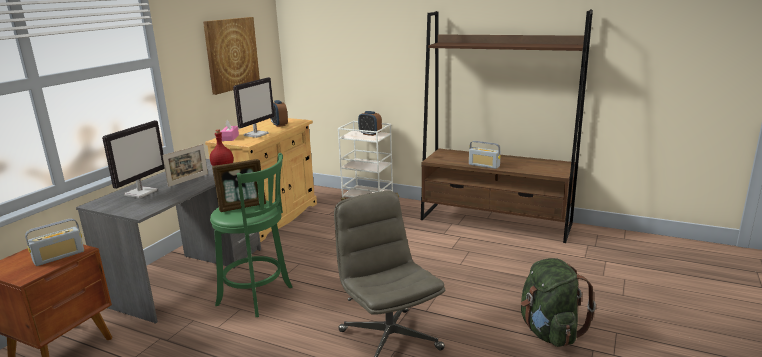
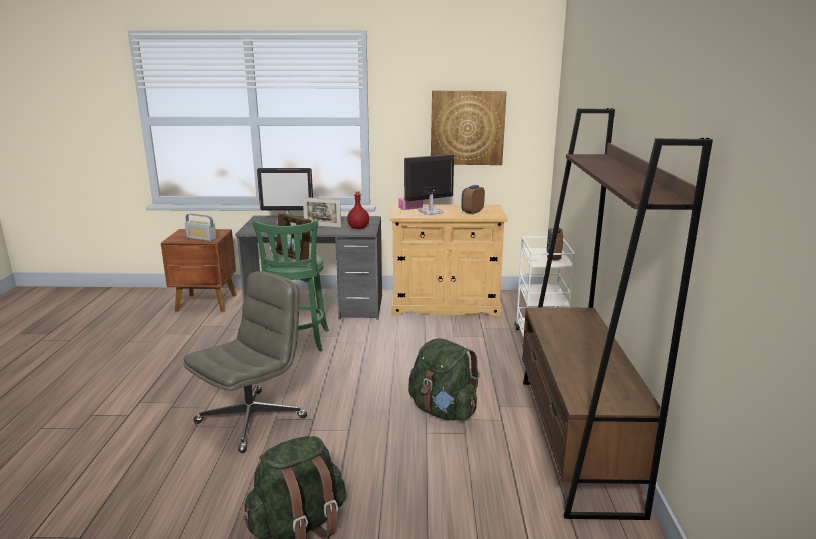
camera: 65 degrees right, 0 degrees up
(256, 134) = (430, 212): monitor -> monitor turned 150 degrees clockwise
(436, 253) = (443, 411): none -> green backpack
(484, 165) = (555, 344): radio -> none

